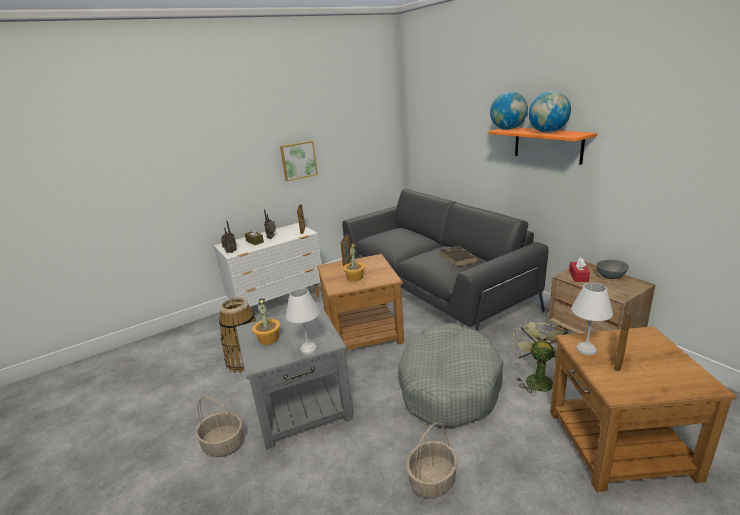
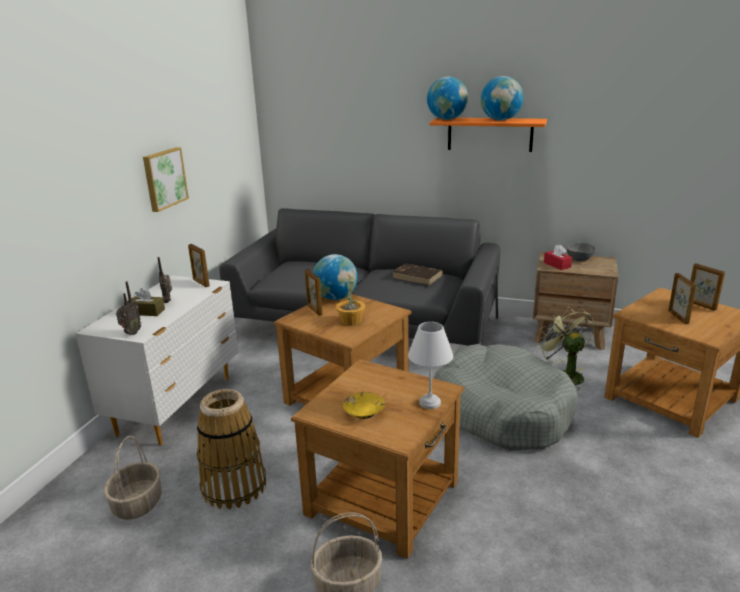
camera: 40 degrees left, 0 degrees up
(269, 339) = (364, 412): potted plant -> yellow bowl
(301, 405) = (383, 498): grey side table -> brown side table
(371, 259) = (336, 298): none -> globe
(432, 481) = (594, 493): basket -> basket (137, 504)
(586, 349) = (648, 316): white table lamp -> none
(669, 358) = (701, 305): none -> picture frame

